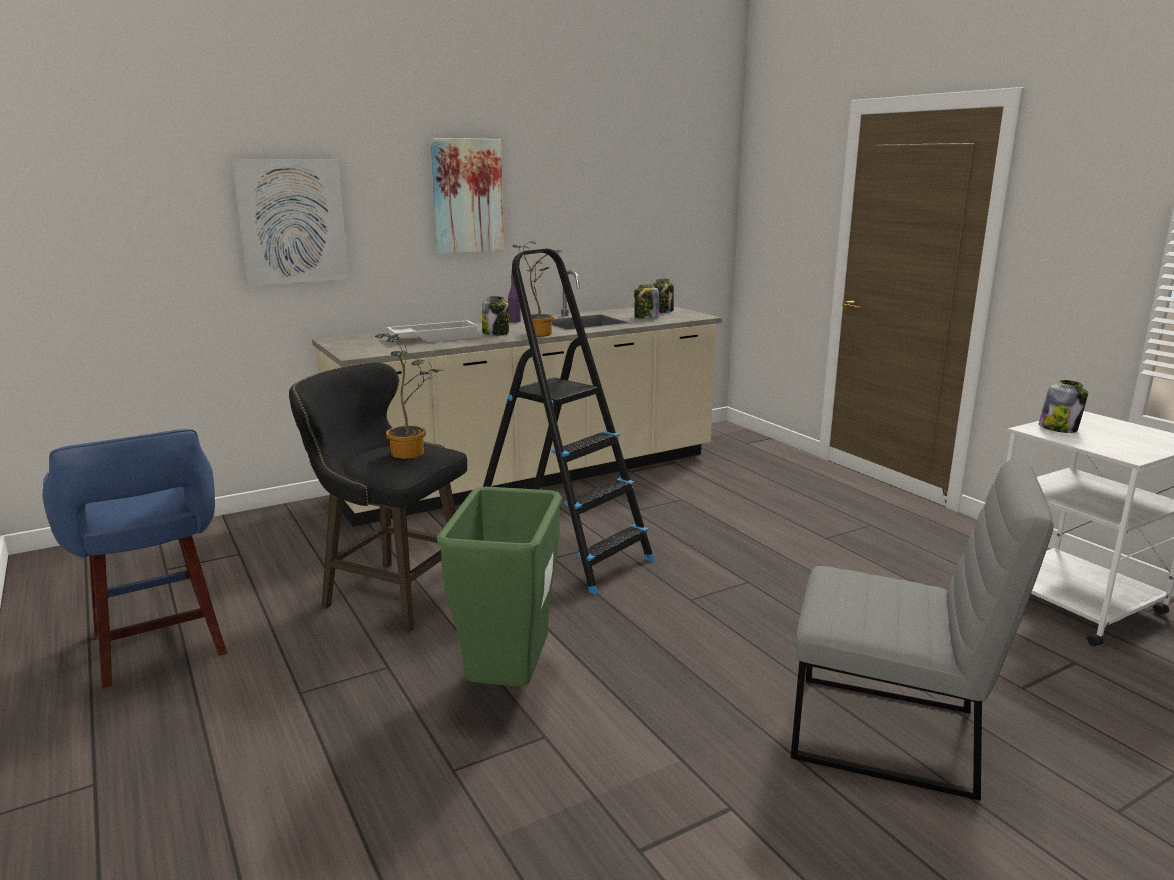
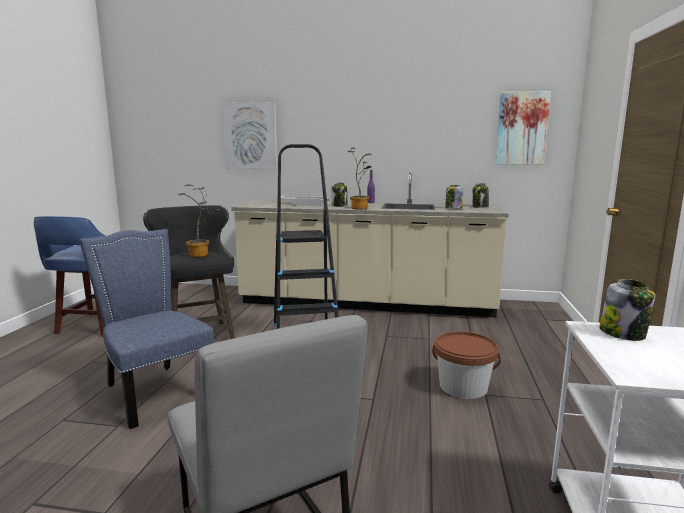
camera: 40 degrees right, 5 degrees down
(467, 196) = (350, 123): picture -> picture (521, 128)
(508, 683) = (156, 394): green trash can -> blue chair
(798, 538) = (463, 387): none -> brown bucket

